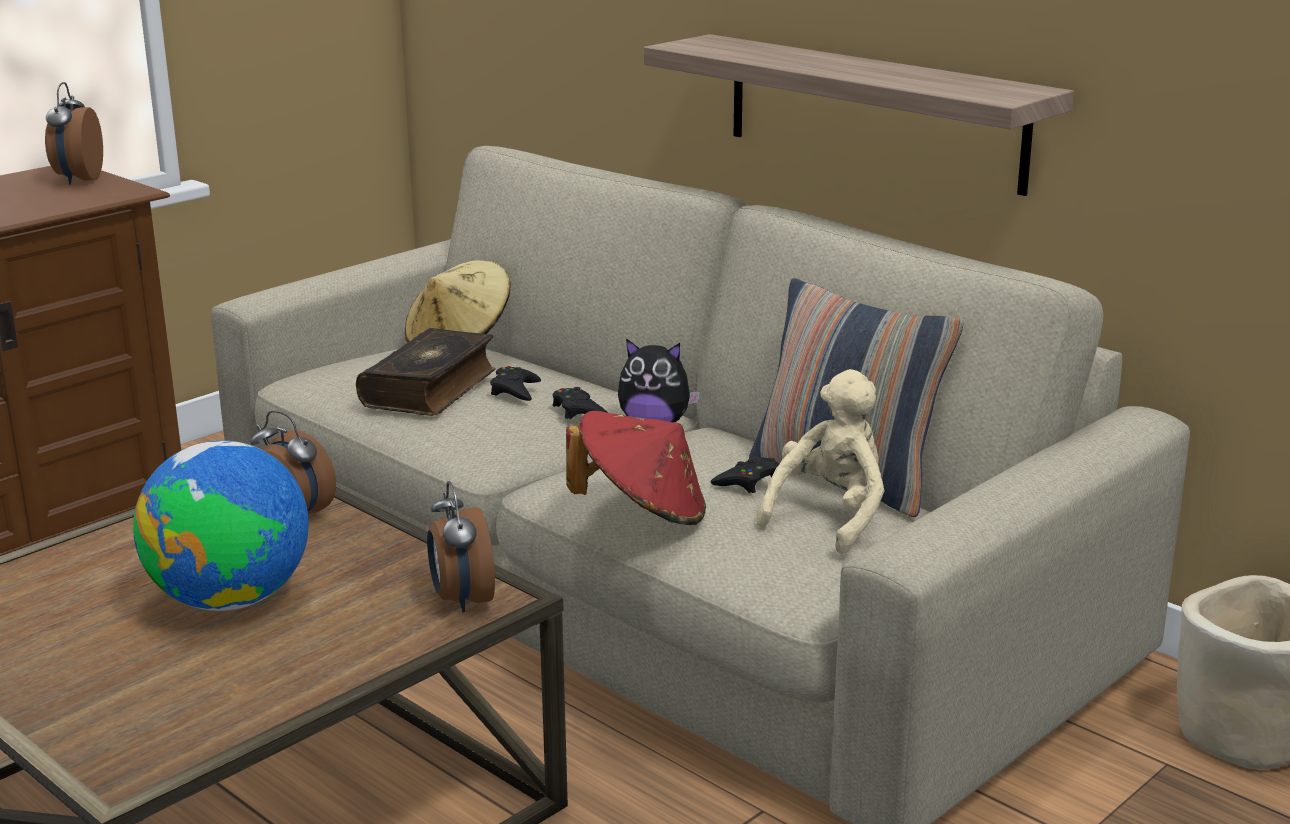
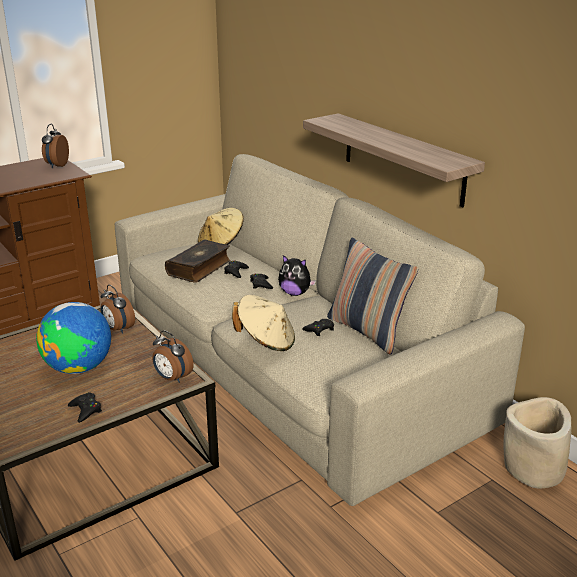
camera: 10 degrees right, 5 degrees up
(283, 681) = (85, 410): none -> black game controller
(461, 600) = (172, 378): alarm clock -> alarm clock turned 45 degrees counterclockwise
(642, 512) = (266, 341): red hat -> beige hat
(830, 517) = (349, 351): beige plush toy -> none

